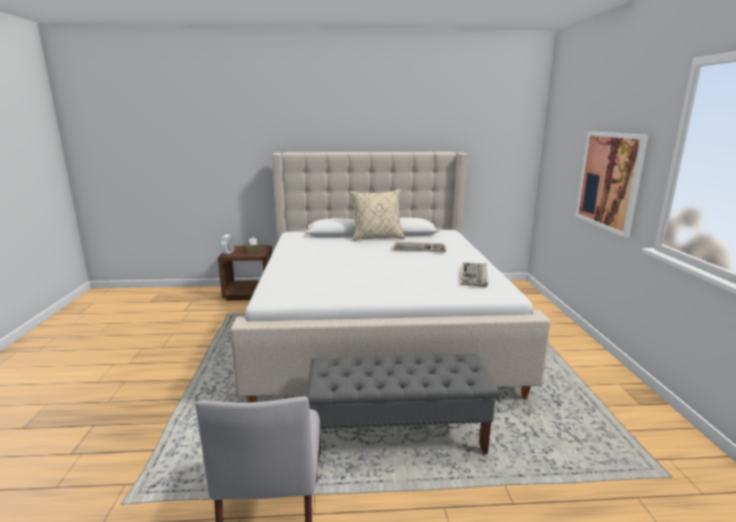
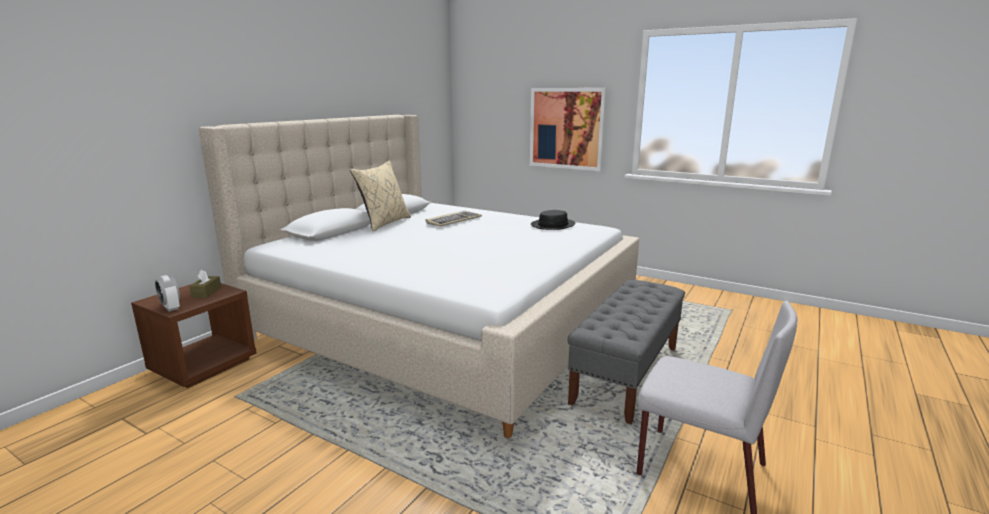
camera: 55 degrees left, 0 degrees up
(474, 276) = (553, 225): keyboard -> black hat

